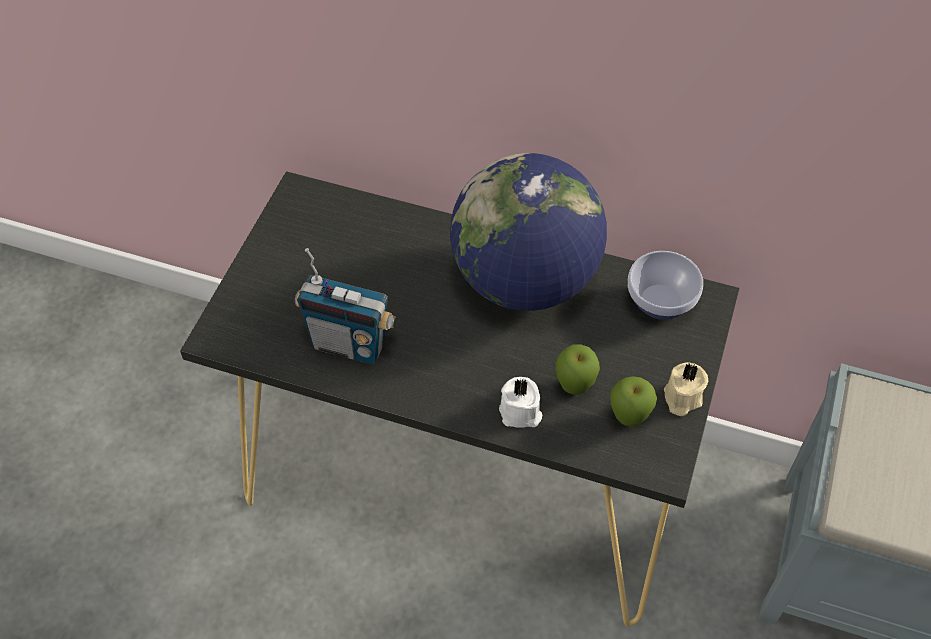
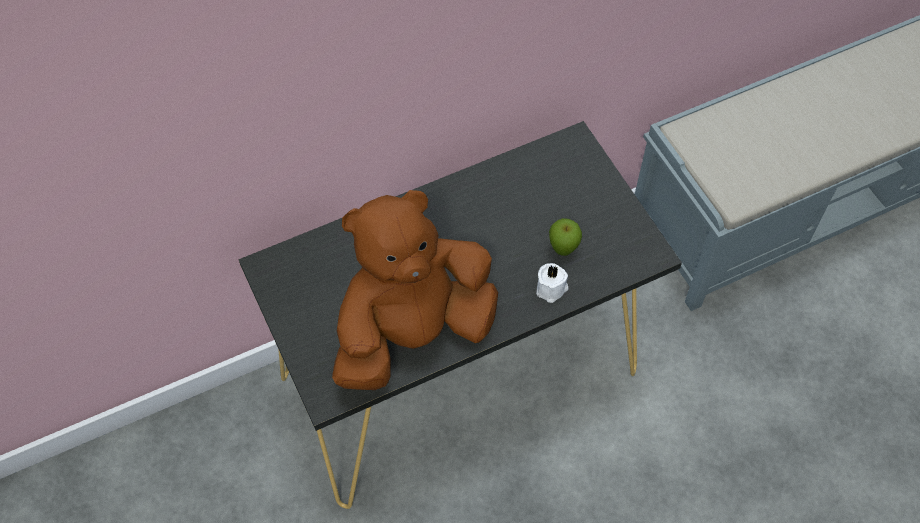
camera: 45 degrees left, 5 degrees up
(349, 344) = (412, 332): radio -> brown plush toy
(525, 281) = (467, 210): globe -> none
(628, 419) = (608, 243): apple -> none
(659, 303) = (553, 164): bowl -> none
(681, 398) = (622, 209): beige candle -> none

